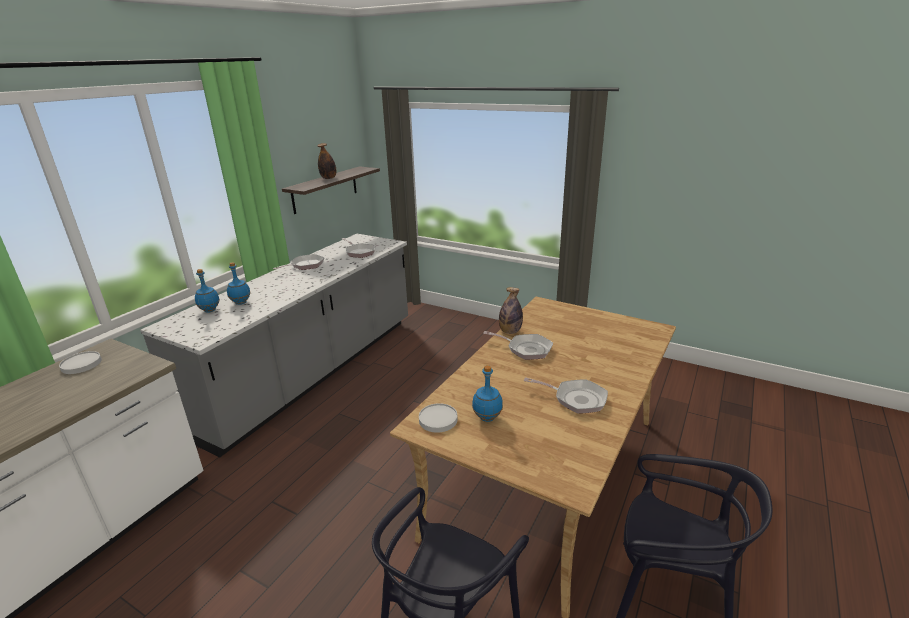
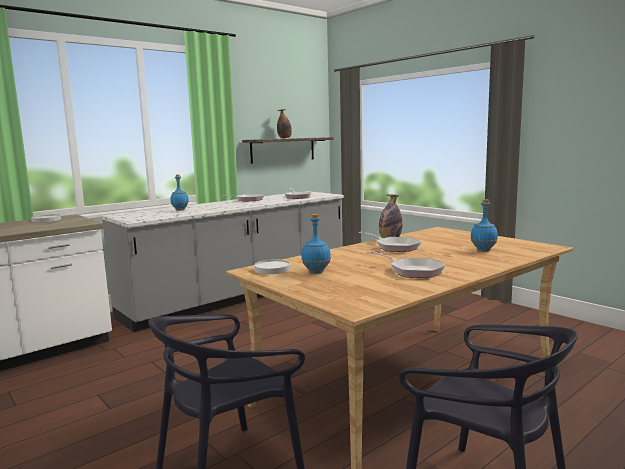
camera: 20 degrees right, 15 degrees down
(210, 310) = (155, 211): blue bottle -> blue bottle (483, 250)

